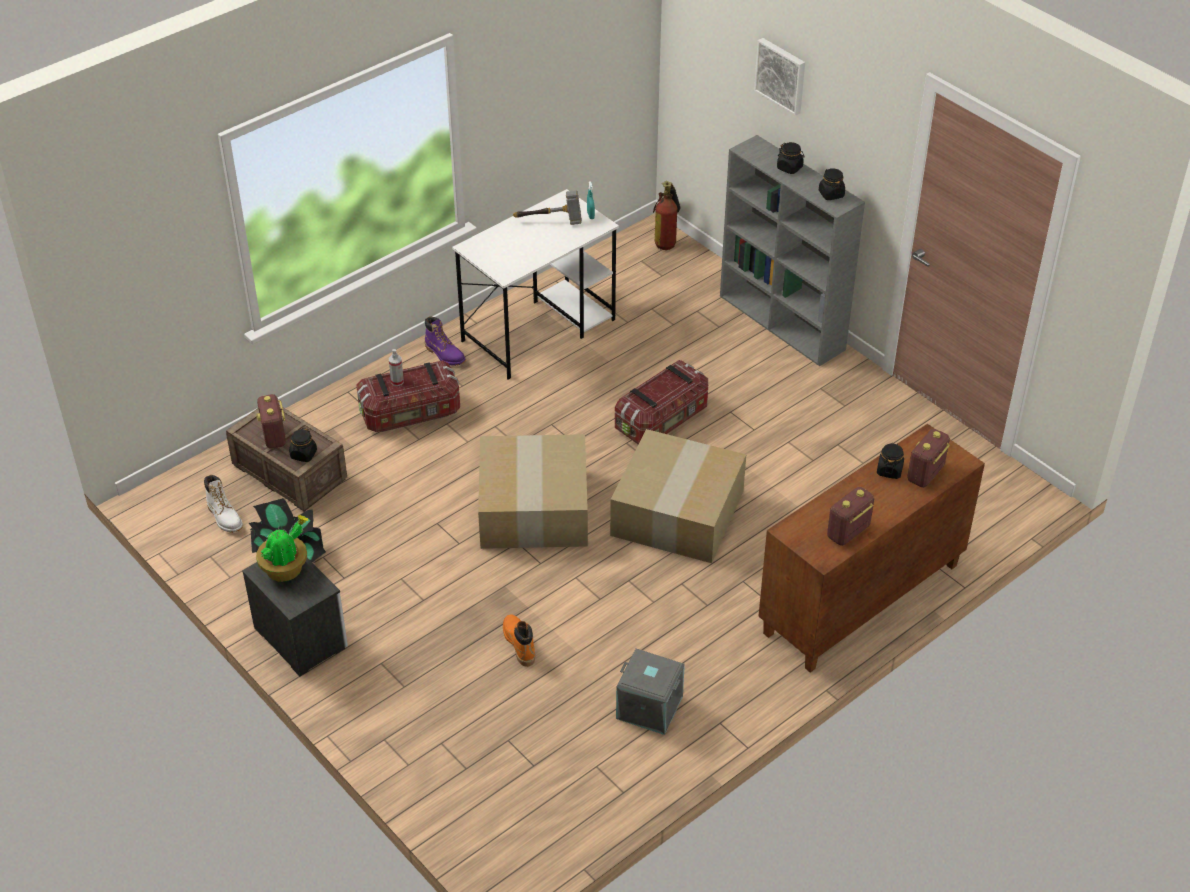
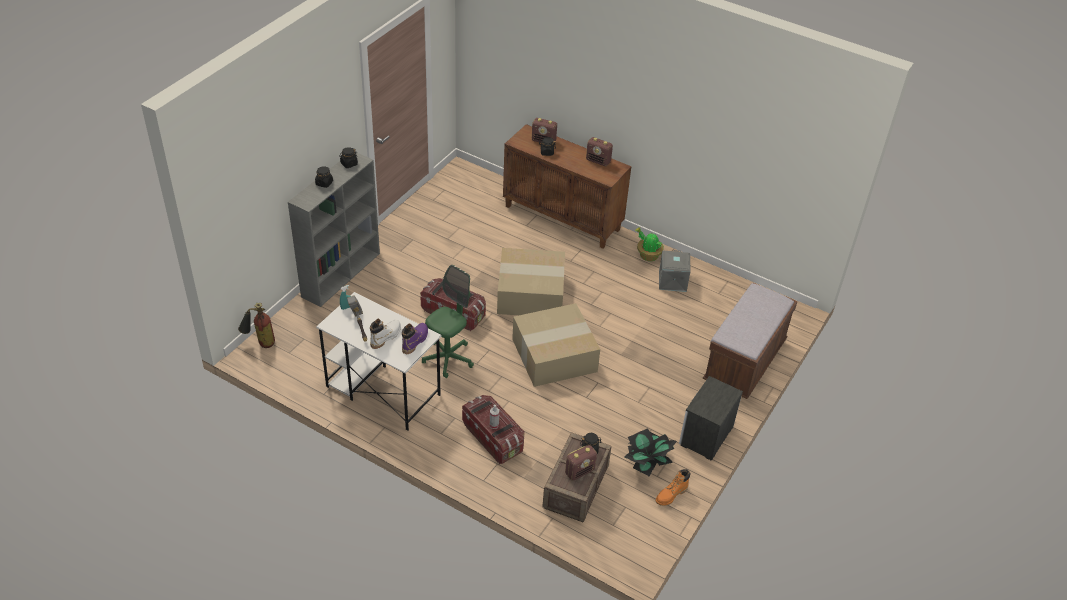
camera: 110 degrees left, 0 degrees up
(225, 517) = (632, 509): white boot -> white boot (386, 337)
(286, 568) = (707, 405): potted plant -> potted plant (648, 255)
(420, 742) = (744, 362): none -> brown bench
(445, 354) = (425, 436): purple boot -> purple boot (415, 341)
(519, 643) = (658, 338): orange boot -> orange boot (671, 495)
(572, 398) = (448, 358): none -> green office chair
(781, 75) = (287, 150): picture -> none

